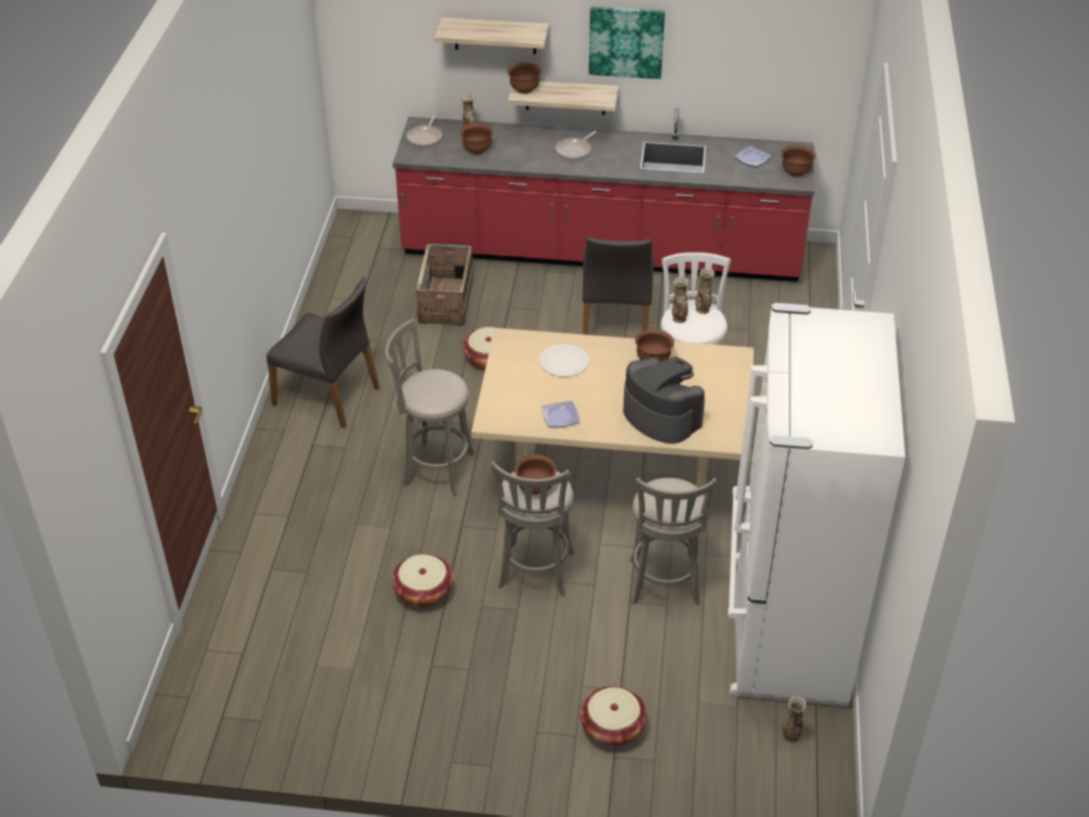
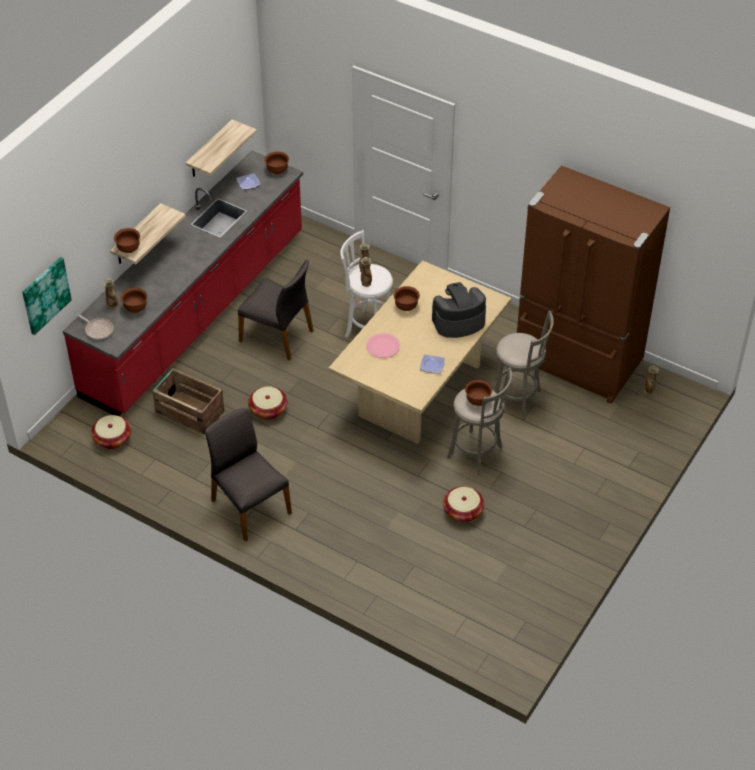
camera: 65 degrees left, 5 degrees up
(328, 395) = (249, 506): grey chair -> grey chair turned 90 degrees counterclockwise
(434, 468) = (357, 472): grey stool -> none
(495, 35) = (96, 230): shelf -> shelf (209, 150)
(564, 362) = (383, 346): white plate -> pink plate
(574, 150) = (175, 260): frying pan -> none
(612, 727) = (608, 461): basket -> basket (112, 439)
(626, 41) = (159, 171): picture -> picture (45, 295)
(784, 629) = (577, 363): white fridge -> brown fridge

